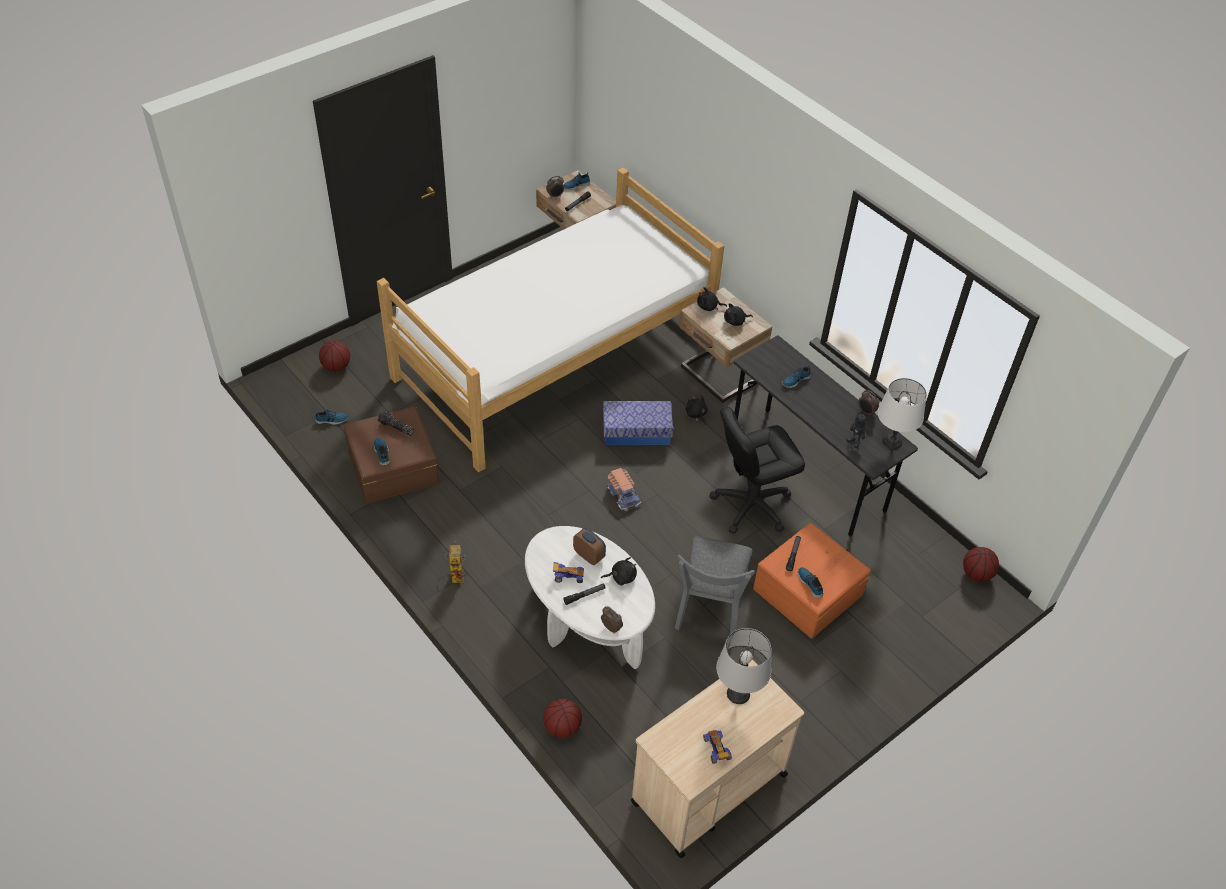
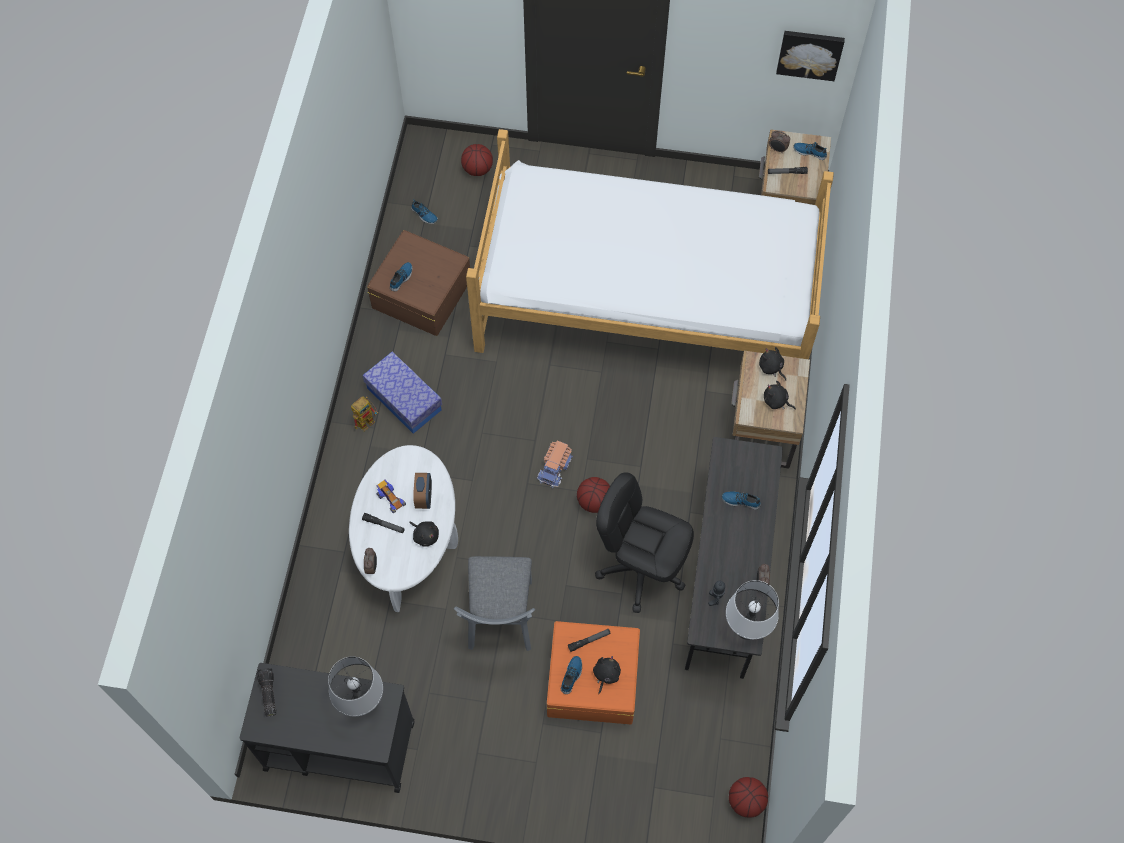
camera: 50 degrees right, 15 degrees up
(396, 428) = (434, 265): flashlight -> flashlight (268, 693)
(544, 101) = (810, 53): none -> picture
(562, 727) = (301, 603): basketball -> basketball (594, 501)
(636, 432) = (631, 423): storage box -> storage box (404, 399)
(696, 414) = (698, 451): black plush toy -> black plush toy (606, 675)
(708, 789) = (338, 745): beige cart -> black cart
(709, 612) = (500, 621): grey chair -> grey chair turned 60 degrees counterclockwise
(717, 750) = (298, 725): toy car -> none

